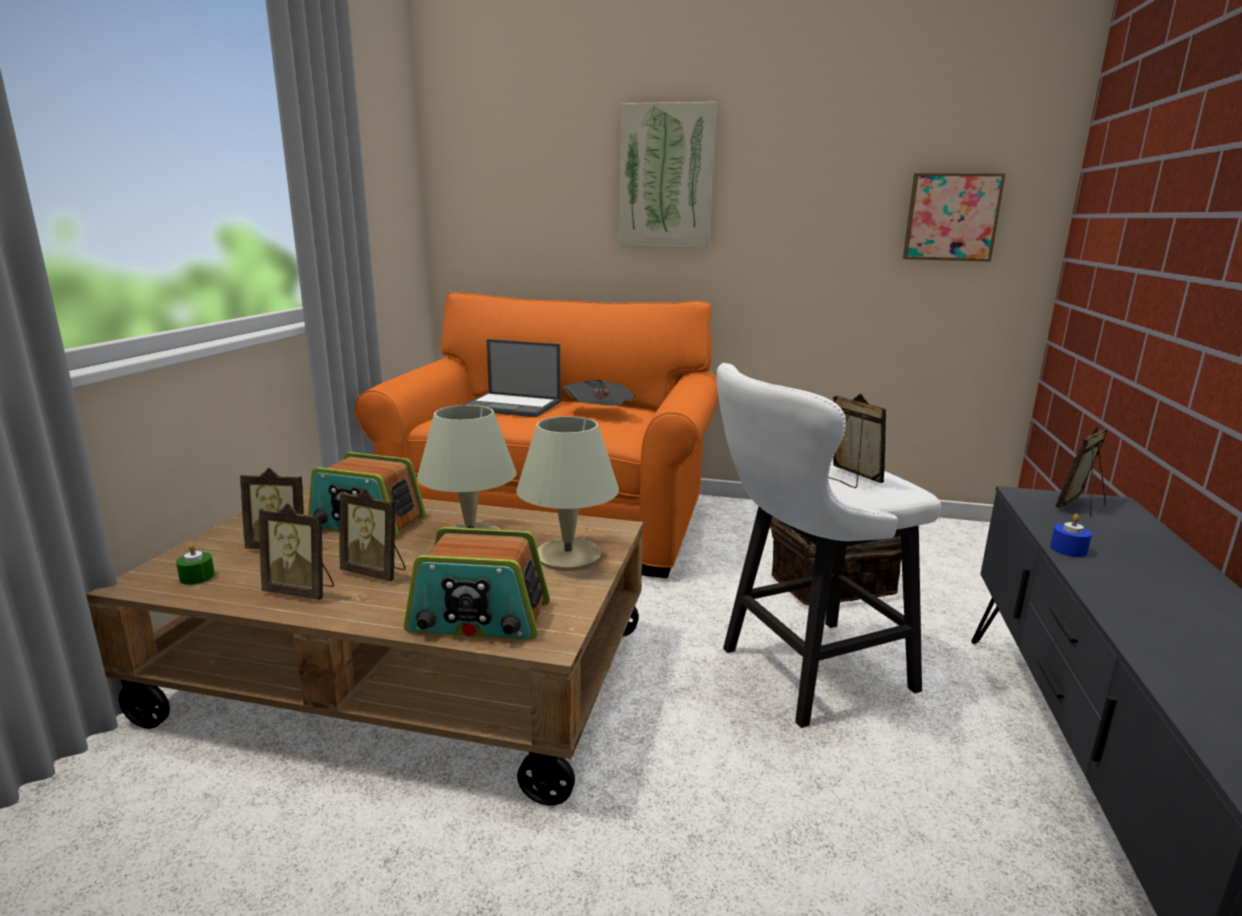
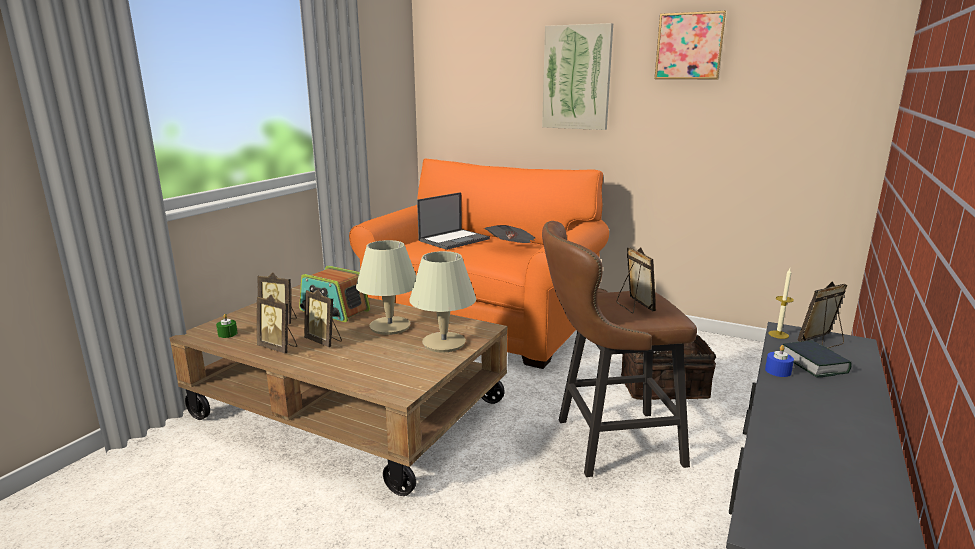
camera: 15 degrees right, 0 degrees up
(479, 618) = (369, 374): radio -> none
(513, 406) = (454, 239): laptop -> laptop turned 75 degrees counterclockwise
(798, 674) = (603, 443): white stool -> brown stool
(951, 217) = (794, 108): picture -> picture (690, 46)
(1024, 501) = (778, 334): none -> candle
(1098, 535) = (814, 364): none -> book

